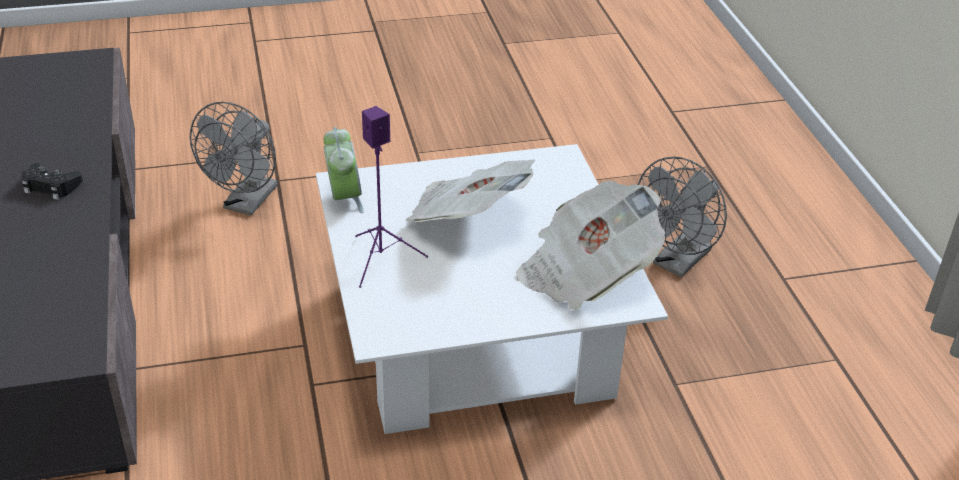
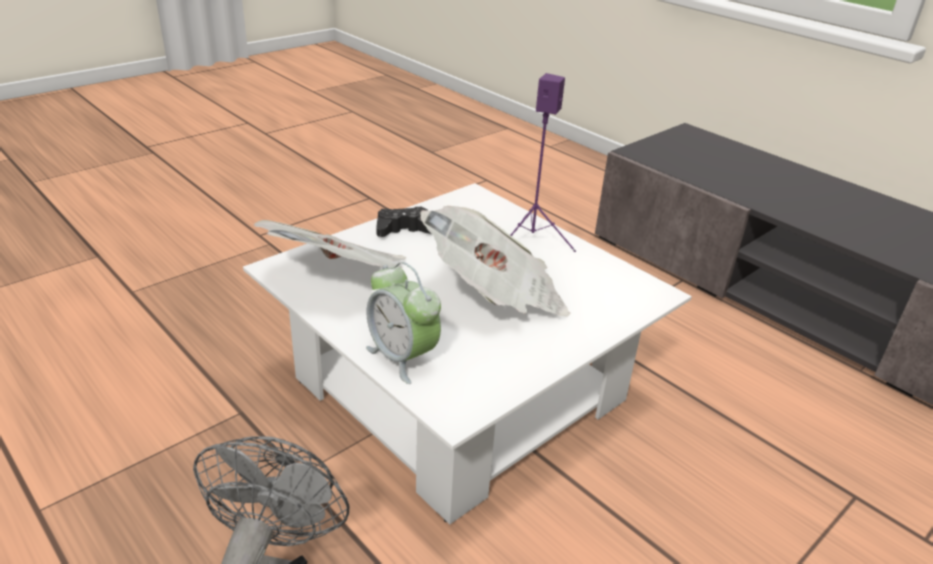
camera: 150 degrees right, 5 degrees down
(51, 186) = (855, 224): black game controller -> black game controller (403, 229)
(246, 203) = (831, 448): grey fan -> none
(344, 198) = (629, 278): alarm clock -> alarm clock (402, 357)

